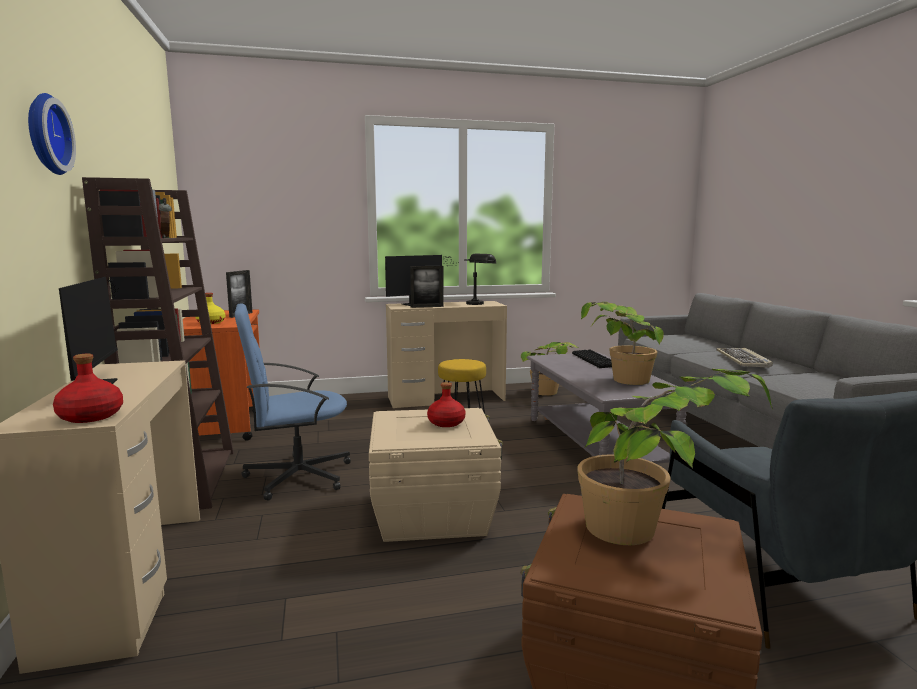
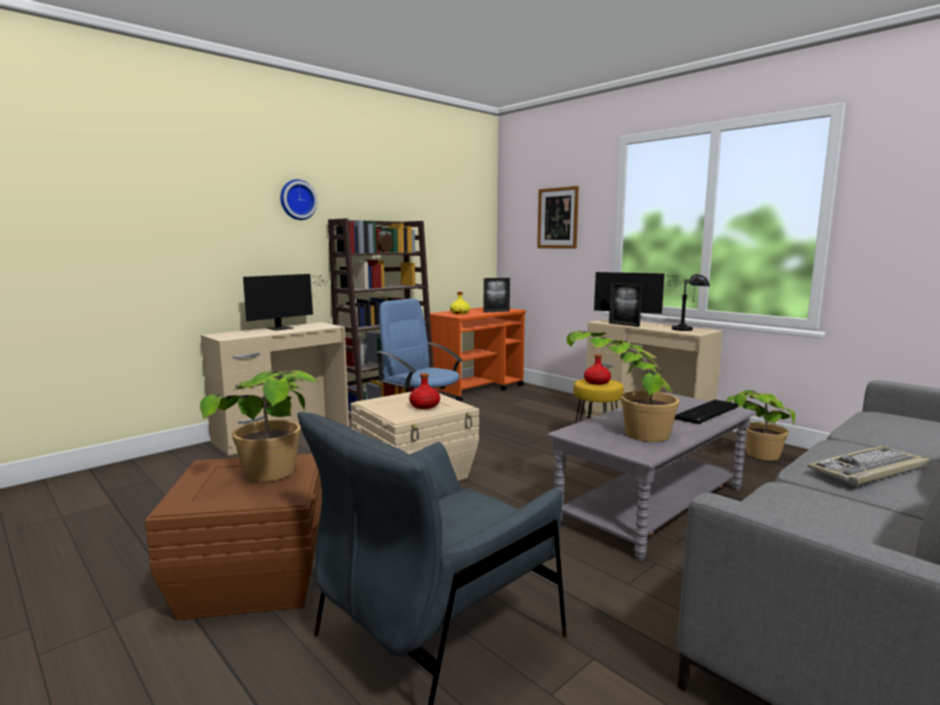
camera: 60 degrees right, 0 degrees up
(90, 416) = (230, 337): red bottle -> red bottle (597, 382)
(287, 197) = (557, 218): none -> picture

